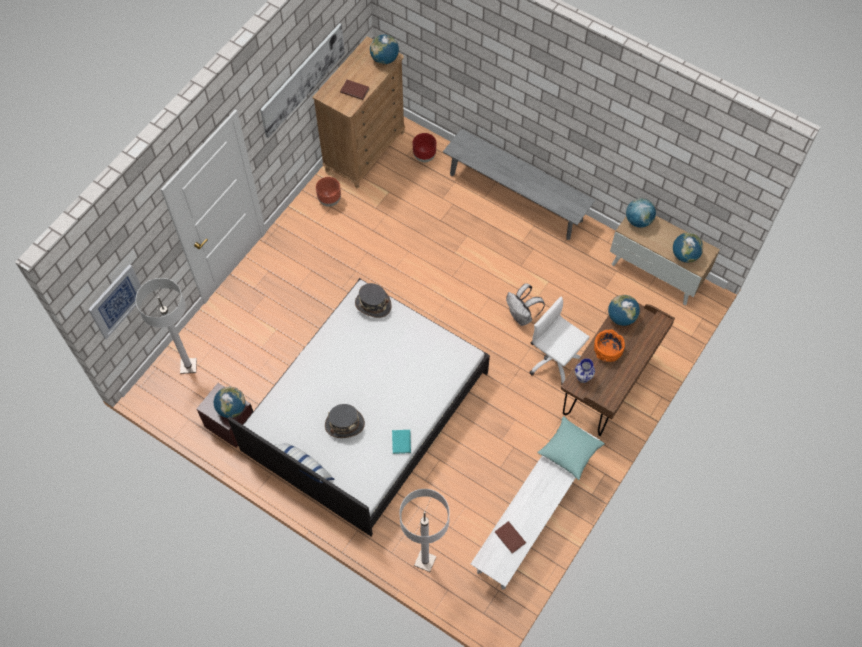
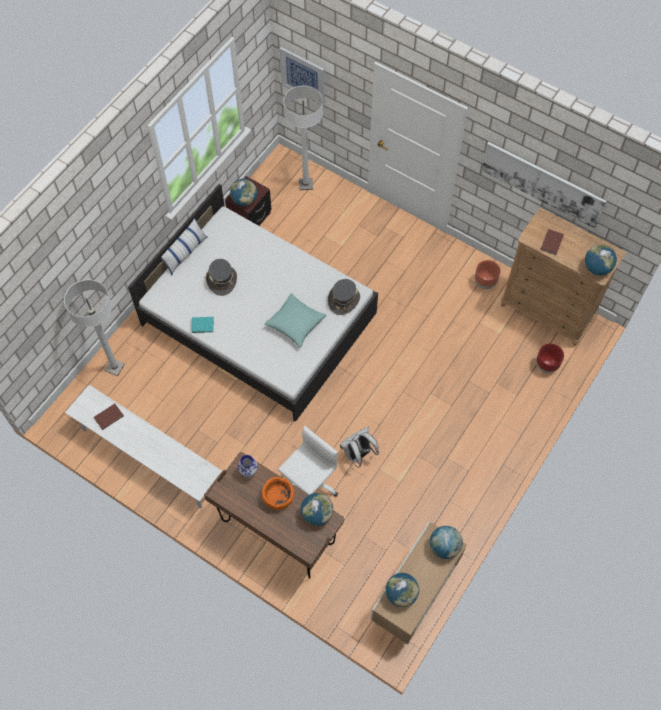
camera: 90 degrees right, 0 degrees up
(515, 197) = (502, 453): grey bench -> none
(570, 451) = (189, 472): turquoise pillow -> turquoise pillow (295, 323)

